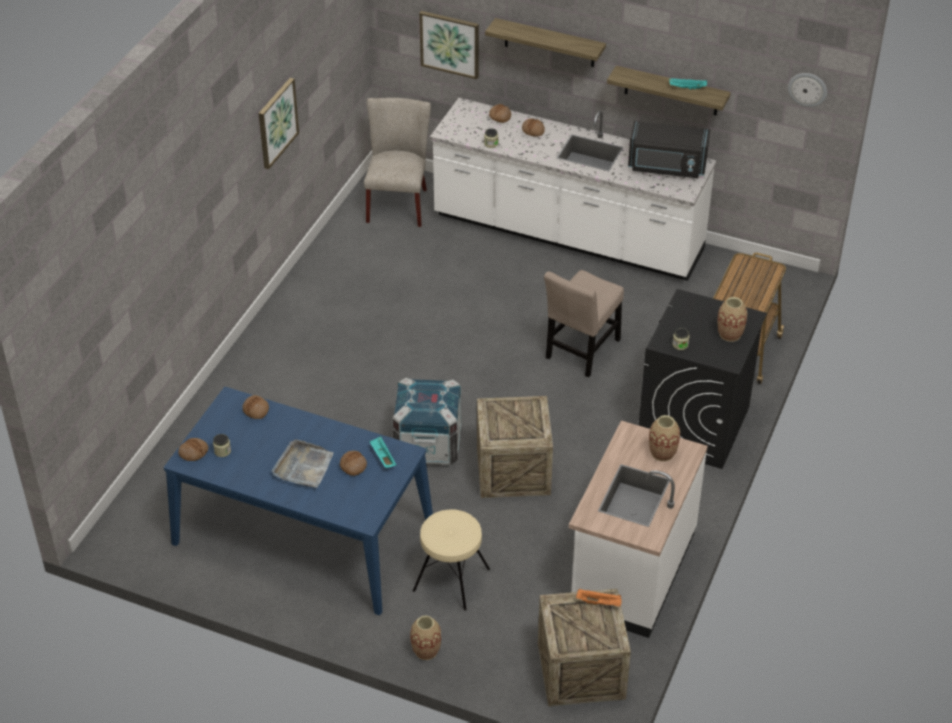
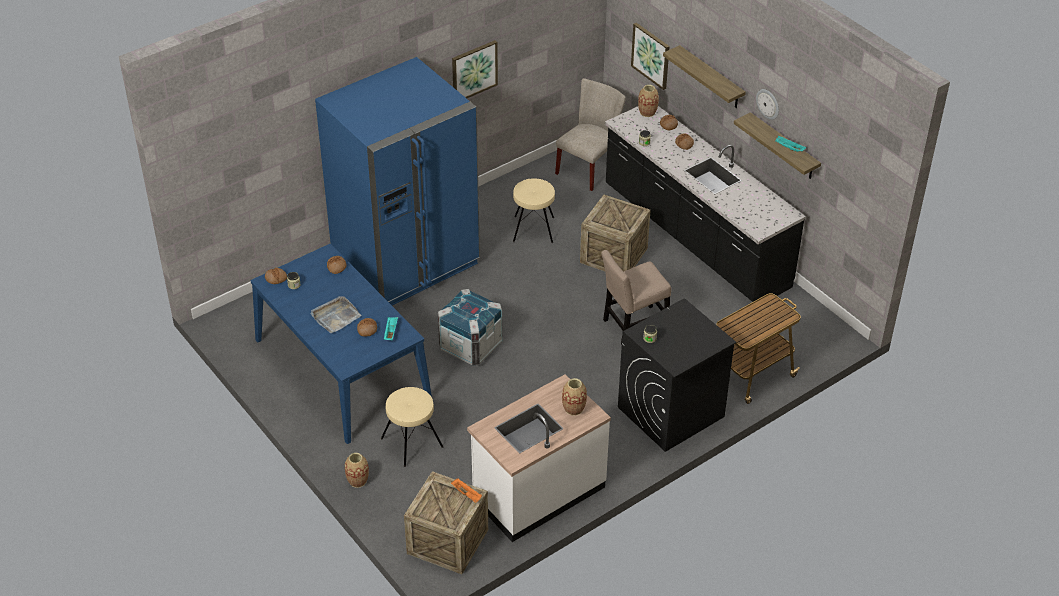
camera: 30 degrees right, 0 degrees up
(277, 382) = (405, 261): none -> blue fridge
(392, 291) = (533, 229): none -> beige stool
(513, 470) = (514, 388): crate -> crate (613, 255)
(567, 235) = (694, 237): white counter -> black counter
(666, 167) = (761, 207): black microwave -> none
(730, 334) = (693, 346): vase -> vase (647, 112)
(807, 89) = (871, 180): wall clock -> wall clock (768, 104)

